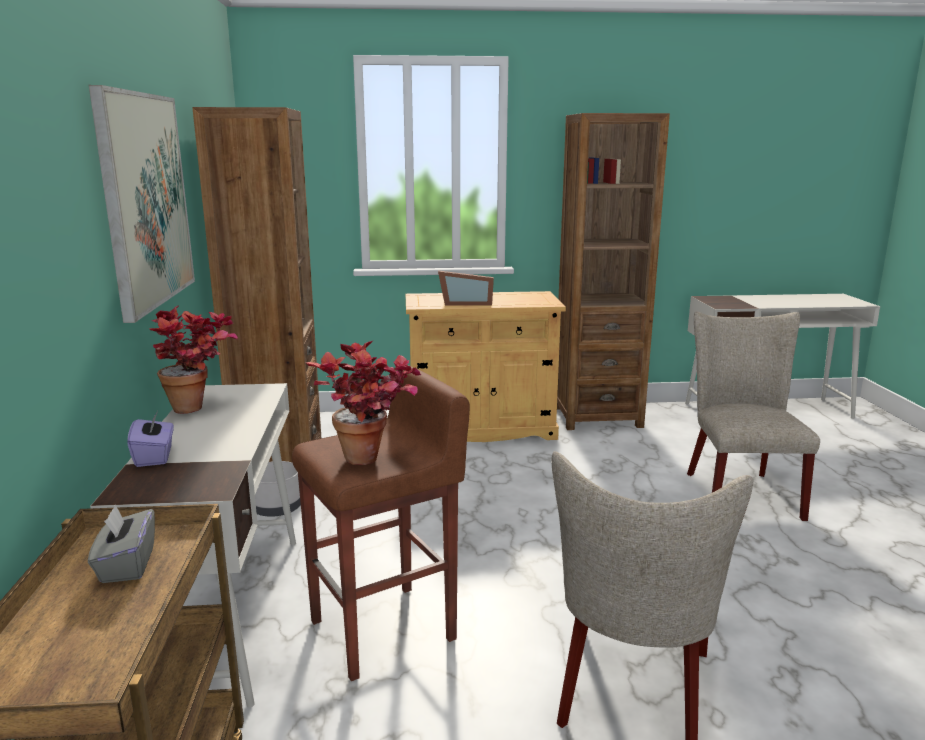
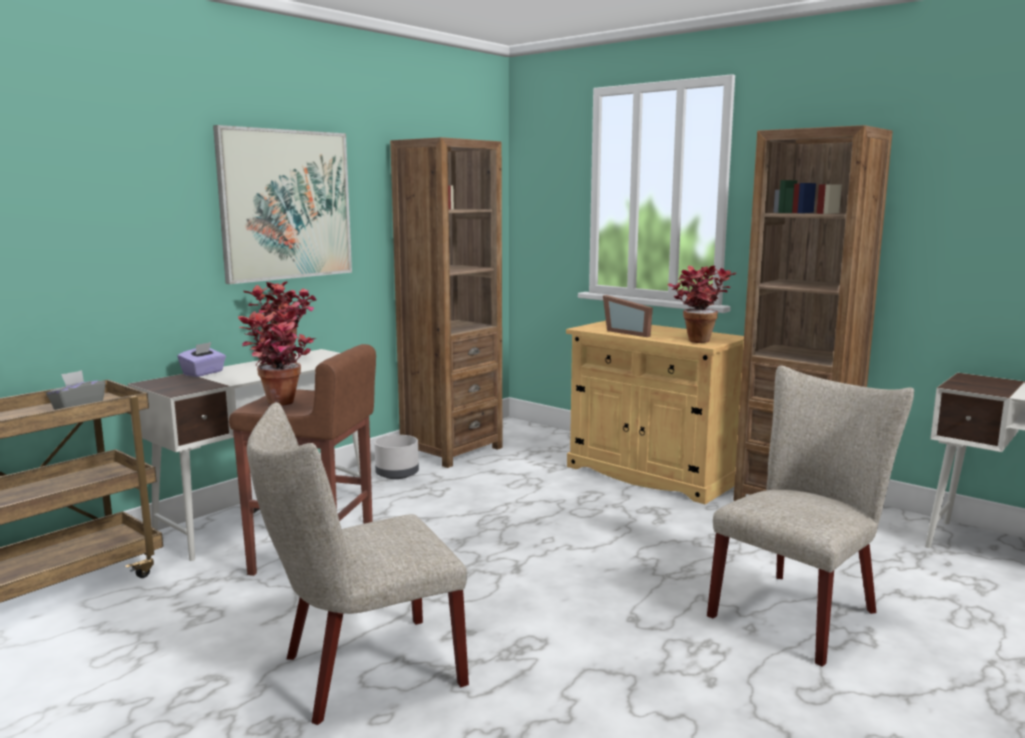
camera: 45 degrees right, 5 degrees down
(530, 300) = (697, 339): none -> potted plant

